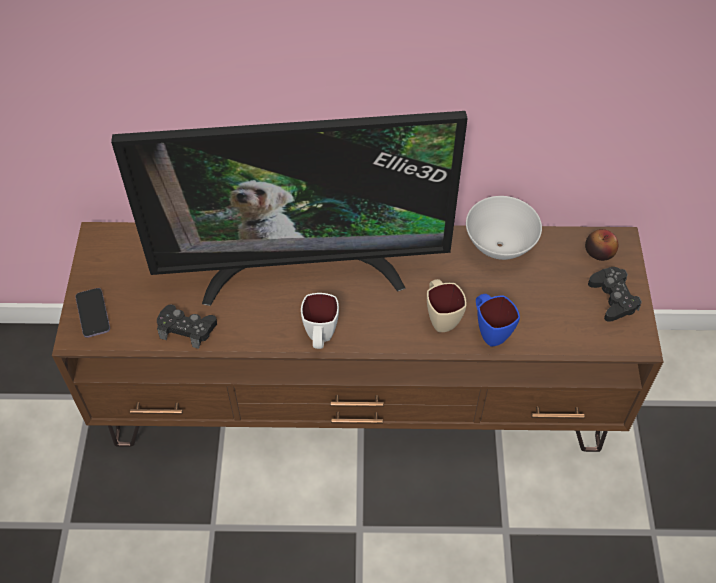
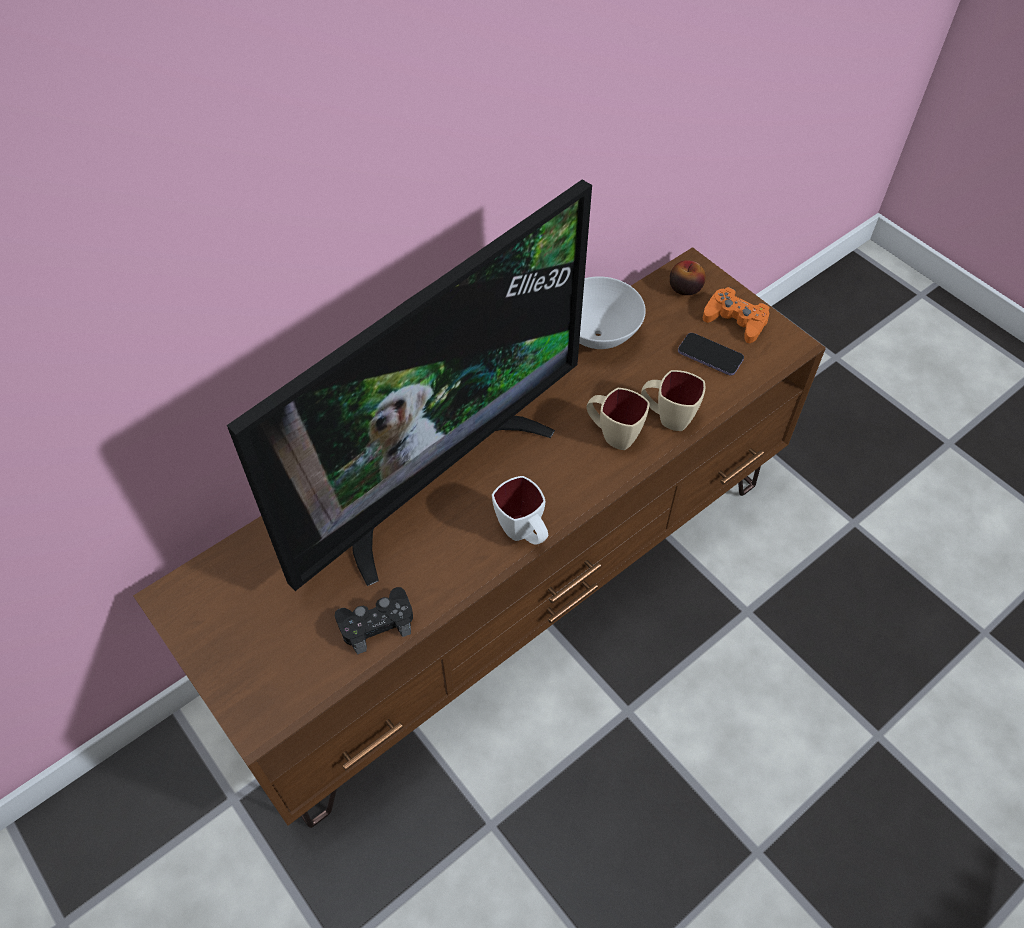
camera: 40 degrees left, 0 degrees up
(93, 314) = (252, 684): phone -> phone (710, 356)
(489, 331) = (667, 418): blue mug -> beige mug
(613, 298) = (735, 320): black game controller -> orange game controller

